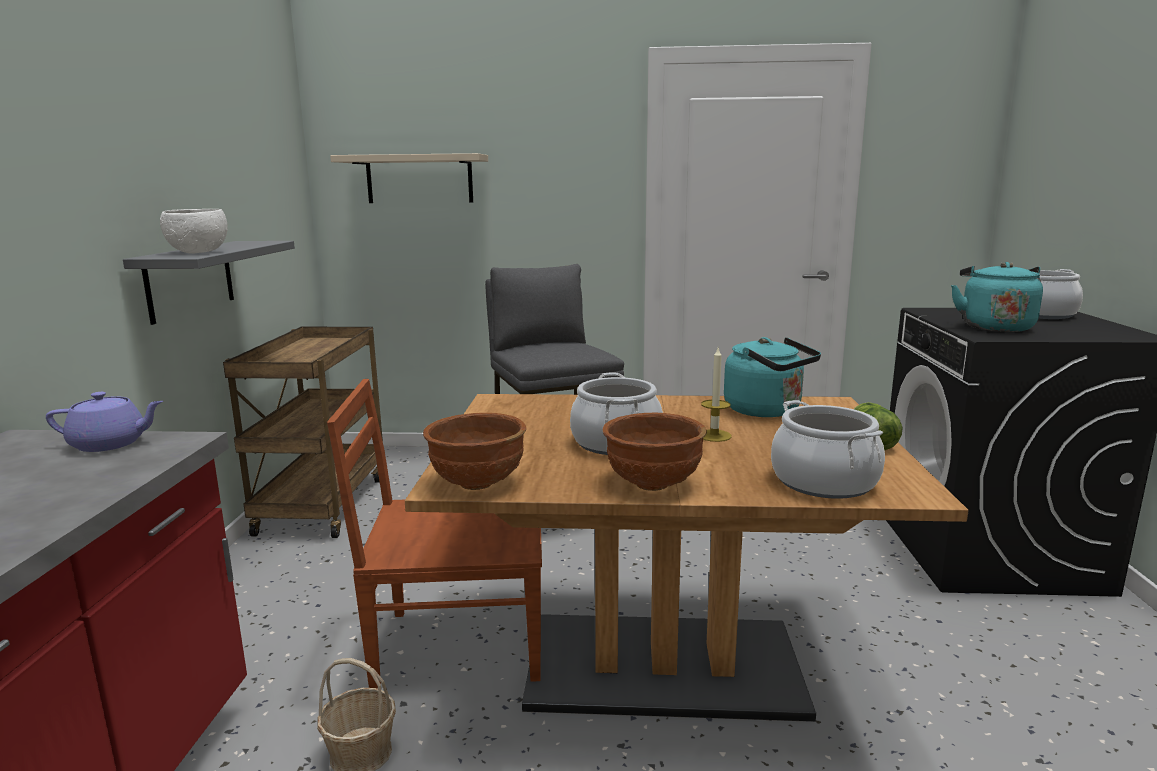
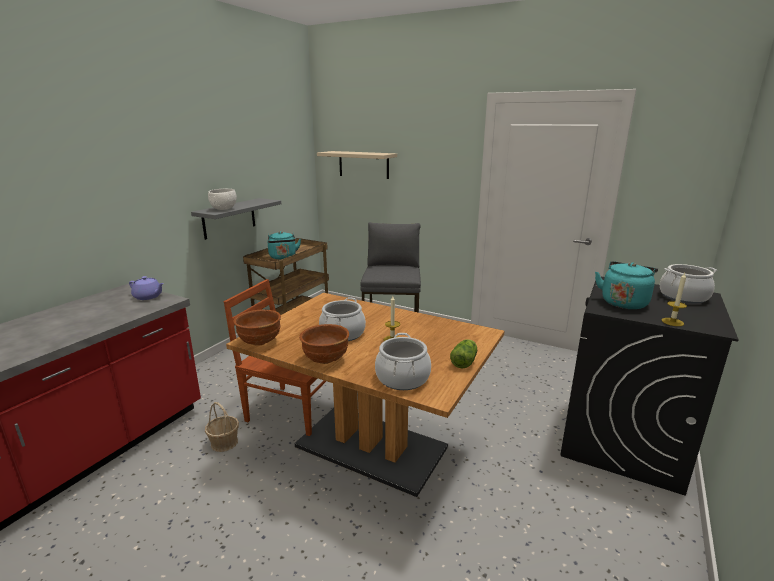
camera: 25 degrees right, 5 degrees up
(767, 411) = (442, 330): turquoise kettle -> turquoise kettle (283, 257)
(1087, 337) = (672, 322): none -> candle

